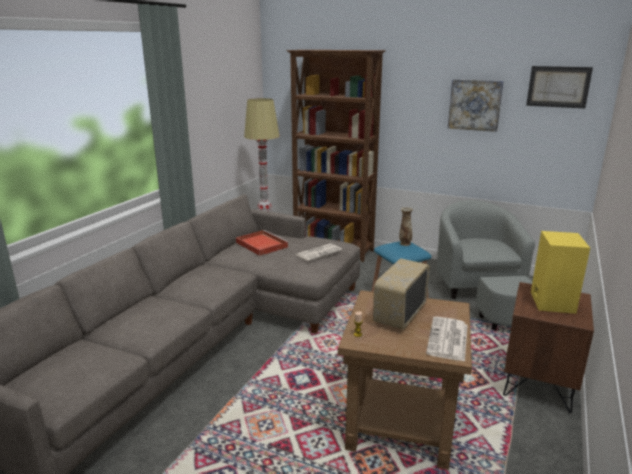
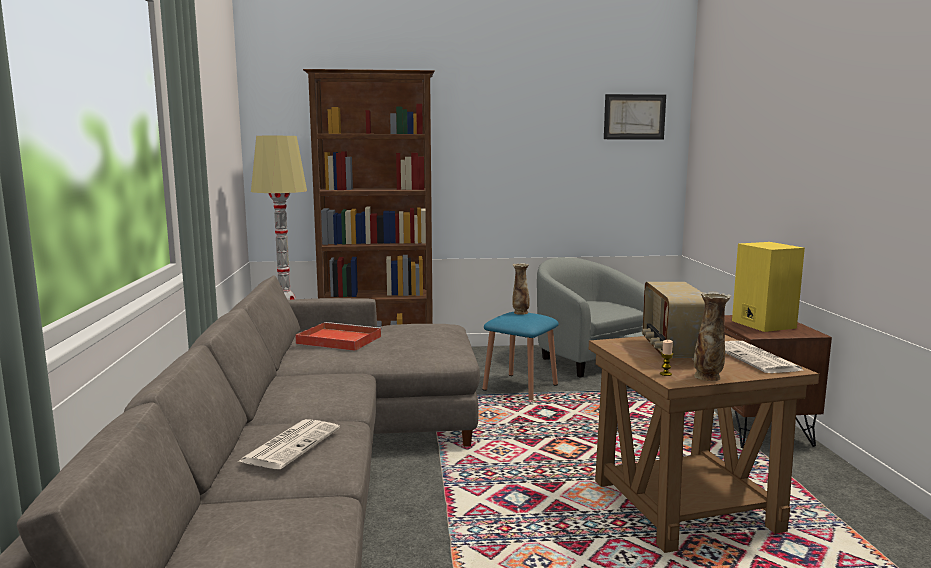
camera: 30 degrees left, 10 degrees down
(319, 252) = (432, 335): newspaper -> newspaper (291, 444)
(381, 346) = (708, 377): none -> vase
(475, 105) = (546, 141): picture -> none

